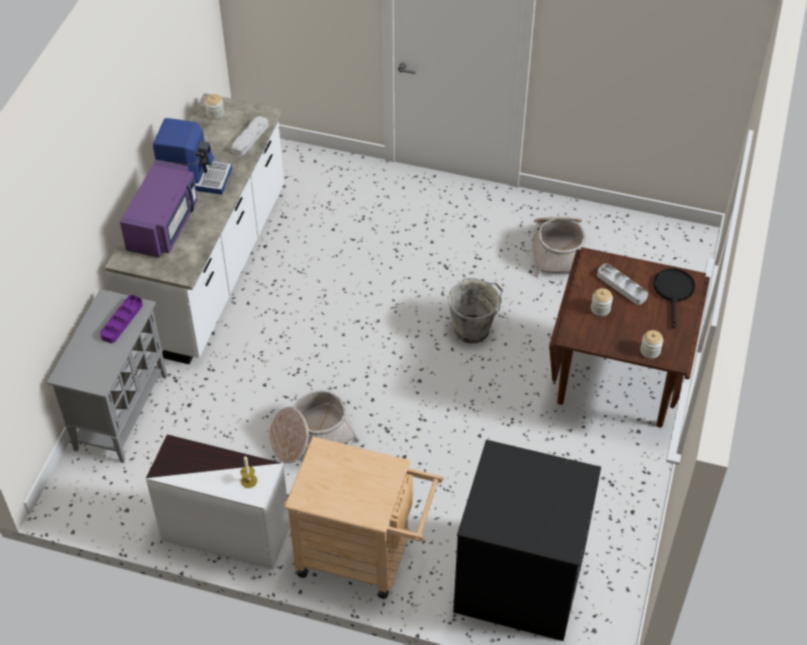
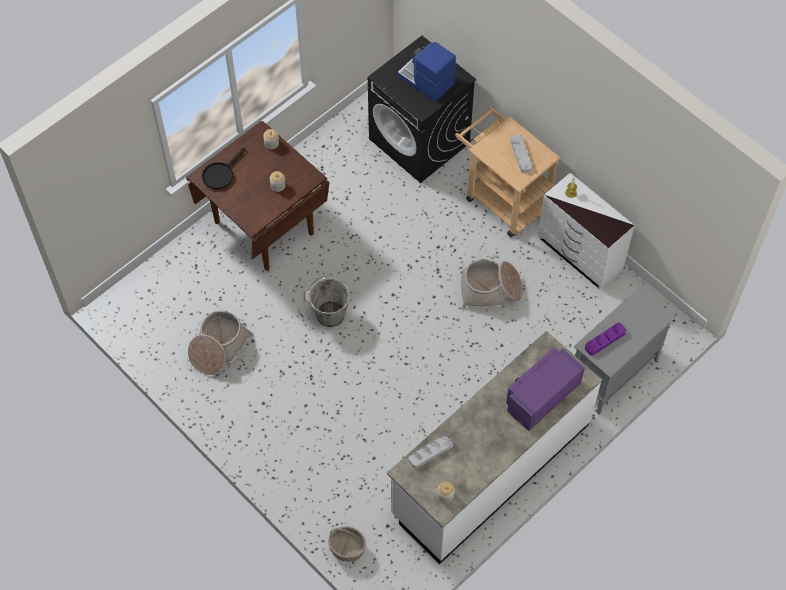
camera: 150 degrees left, 10 degrees up
(195, 176) = (494, 433): coffee machine -> coffee machine (425, 80)
(309, 156) = (347, 548): none -> basket
(621, 286) = (250, 194): grey tray -> grey tray (521, 155)

